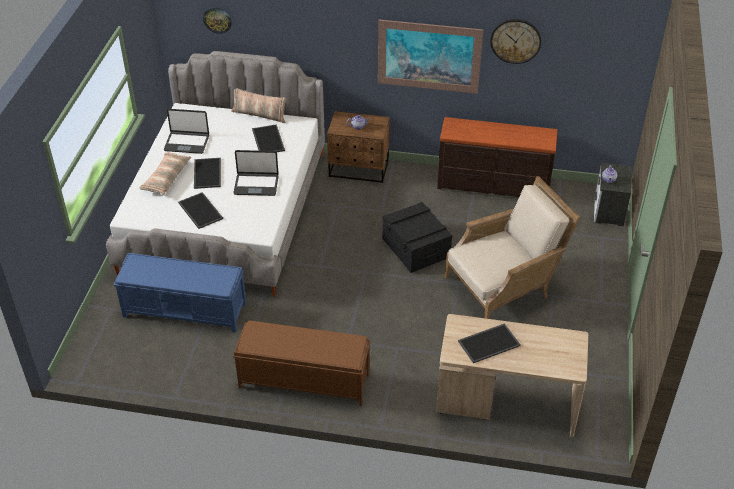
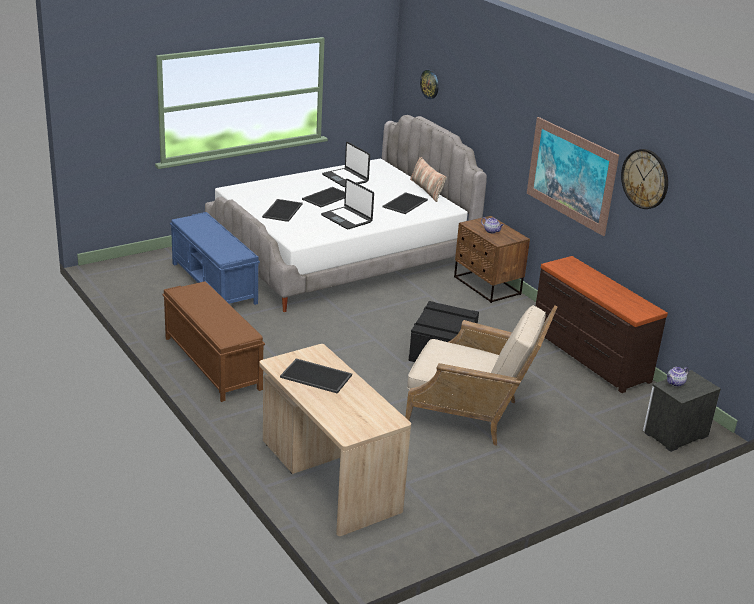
camera: 45 degrees right, 15 degrees down
(166, 178) = (295, 186): pillow -> none

